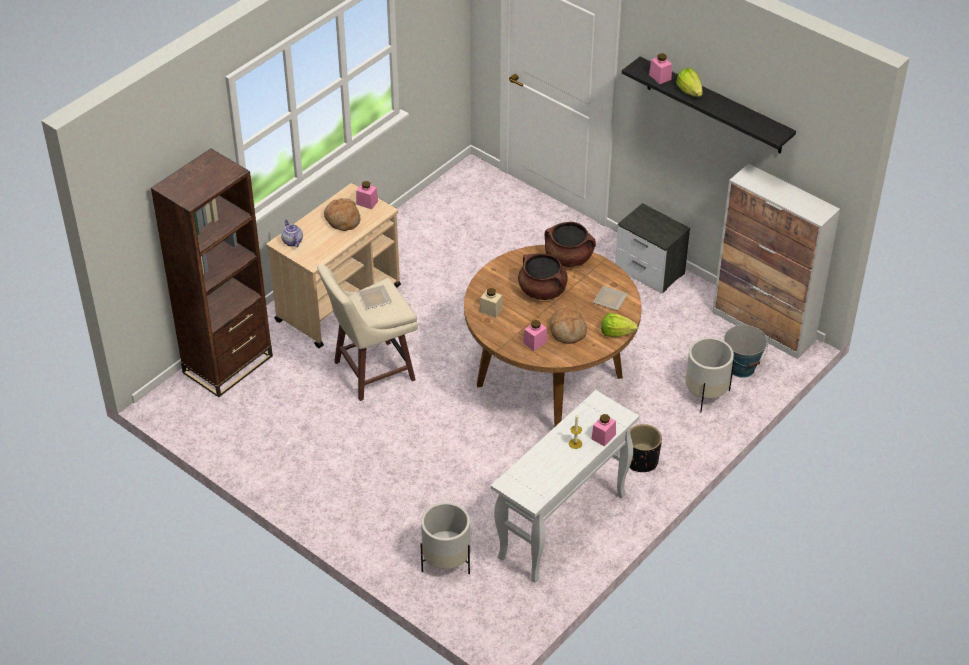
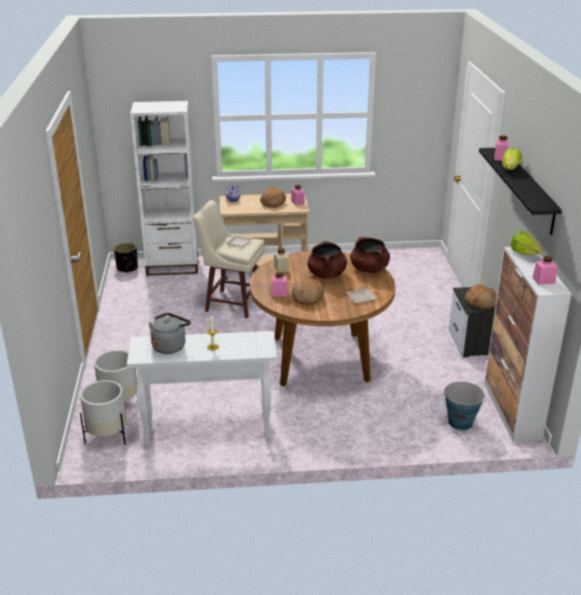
camera: 45 degrees right, 15 degrees down
(228, 364) = (172, 266): brown bookcase -> white bookcase
(539, 469) = (170, 346): none -> grey kettle
(603, 436) = (235, 353): pink jar -> pink jar (543, 280)
(616, 333) = (337, 313): lettuce -> lettuce (524, 253)
(641, 461) = (310, 429): black planter -> black planter (127, 268)
(662, 228) = (481, 302): none -> bread
(705, 394) = (411, 421): white planter -> white planter (107, 436)

